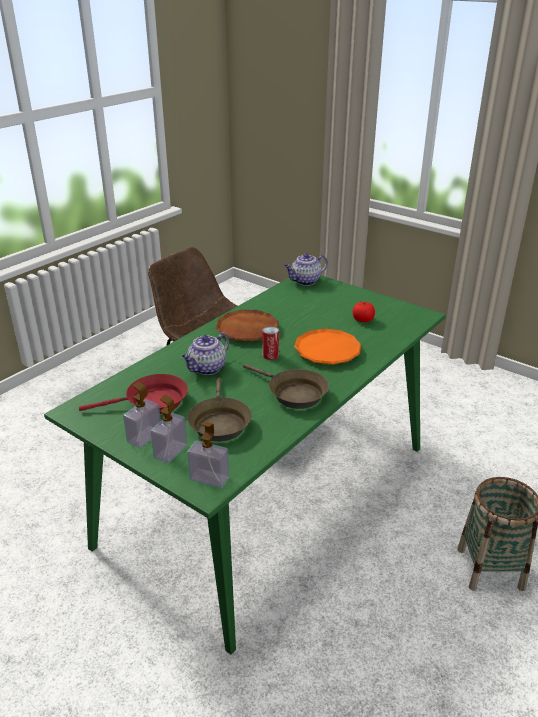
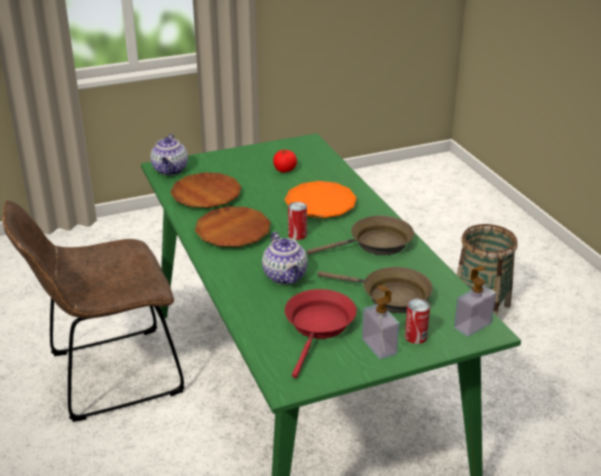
camera: 60 degrees left, 0 degrees up
(170, 451) = (415, 336): soap dispenser -> can
(286, 304) = (206, 195): none -> brown plate

